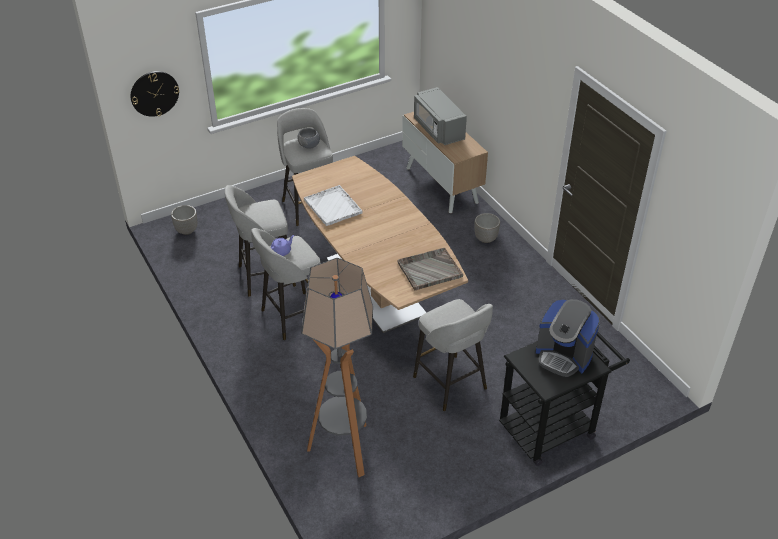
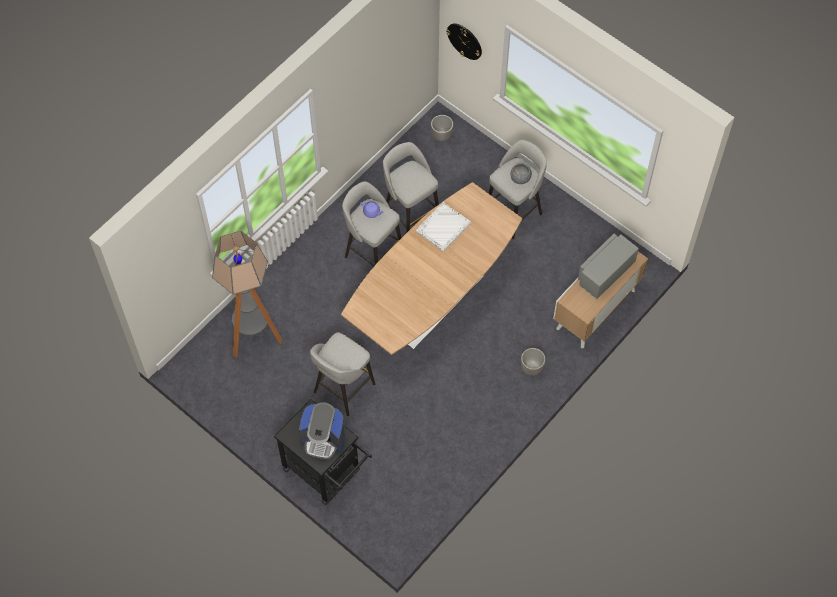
camera: 70 degrees right, 20 degrees up
(429, 270) = (392, 322): grey tray -> none
(563, 356) = (323, 439): coffee machine -> coffee machine turned 90 degrees counterclockwise

